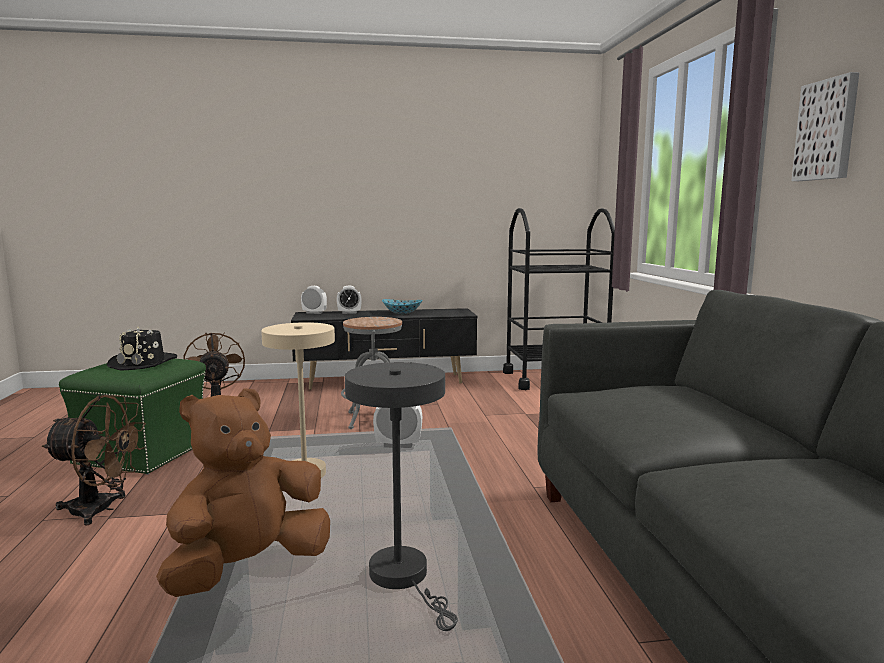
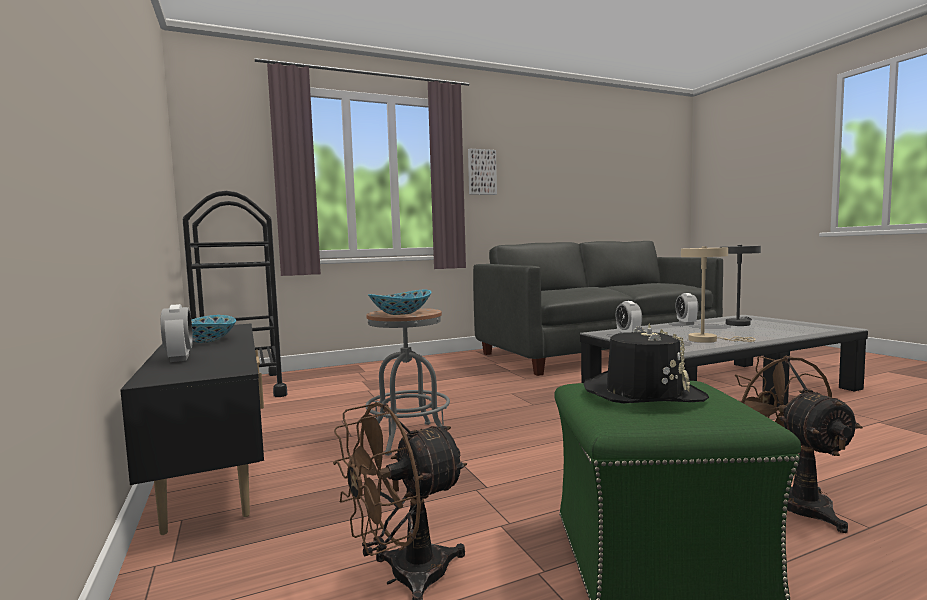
camera: 105 degrees left, 5 degrees down
(249, 568) = (786, 333): brown plush toy -> none
(314, 313) = (158, 374): alarm clock -> alarm clock (686, 323)
(365, 320) = (400, 313): none -> bowl

